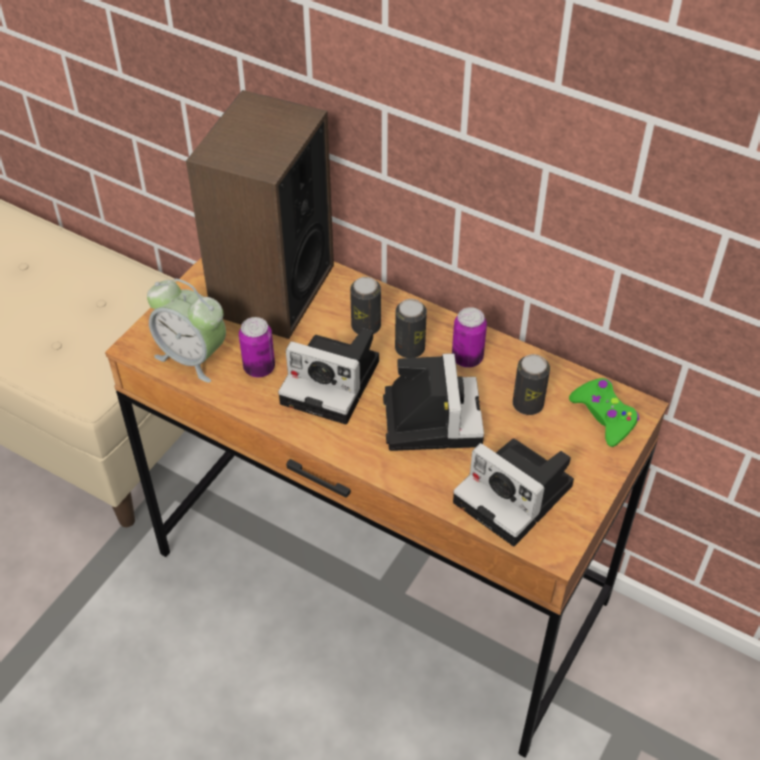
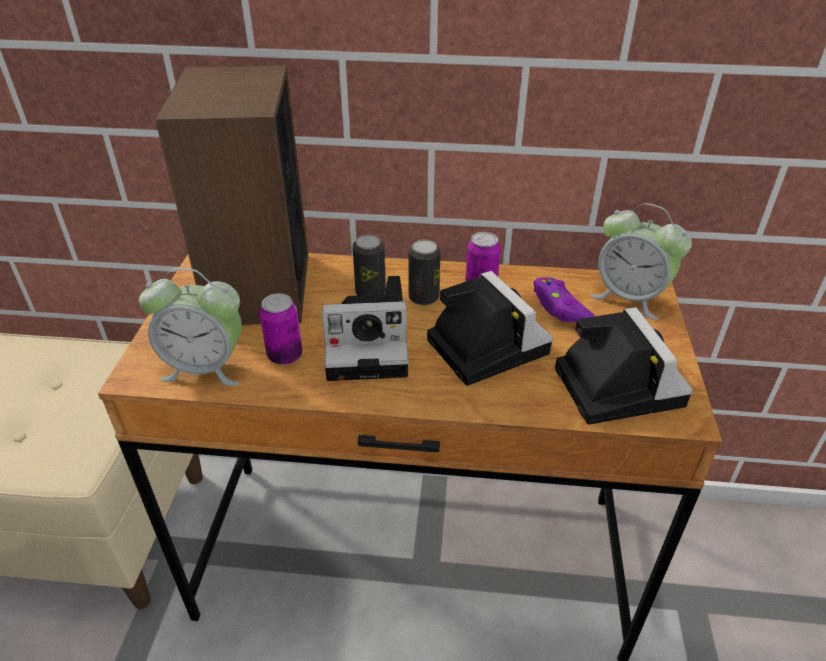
camera: 25 degrees left, 10 degrees down
(517, 495) = (614, 383): camera -> camera turned 120 degrees counterclockwise
(527, 404) = (560, 308): can -> purple game controller
(604, 416) = (629, 298): green game controller -> alarm clock

